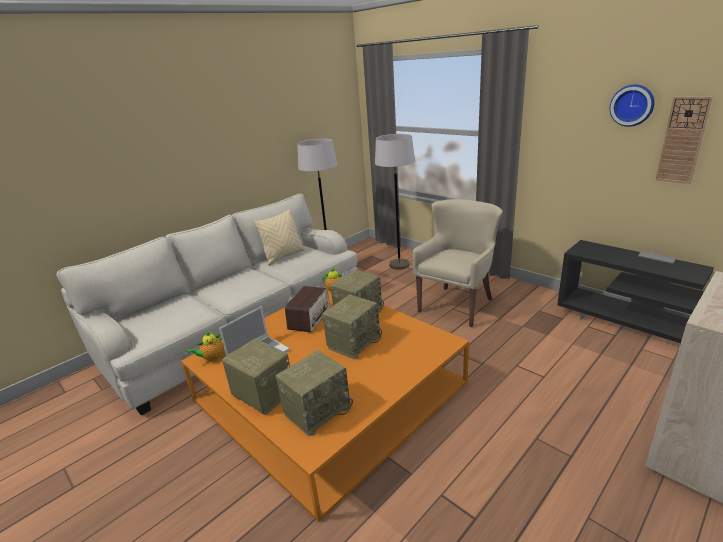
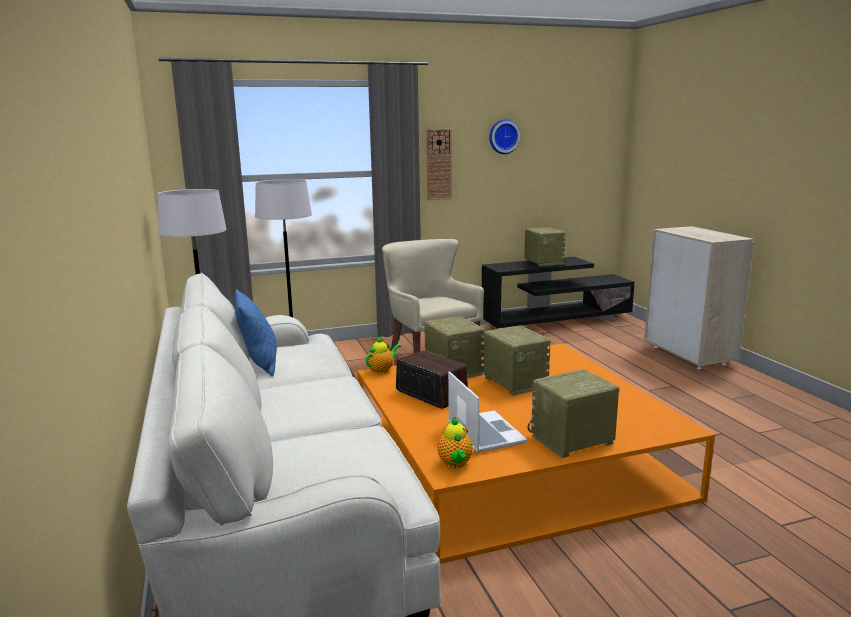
camera: 65 degrees left, 10 degrees down
(283, 256) = (259, 364): beige pillow -> blue pillow
(317, 410) = (622, 417): radio -> radio (543, 262)
(682, 140) = (539, 162): wall clock -> wall clock (438, 164)

